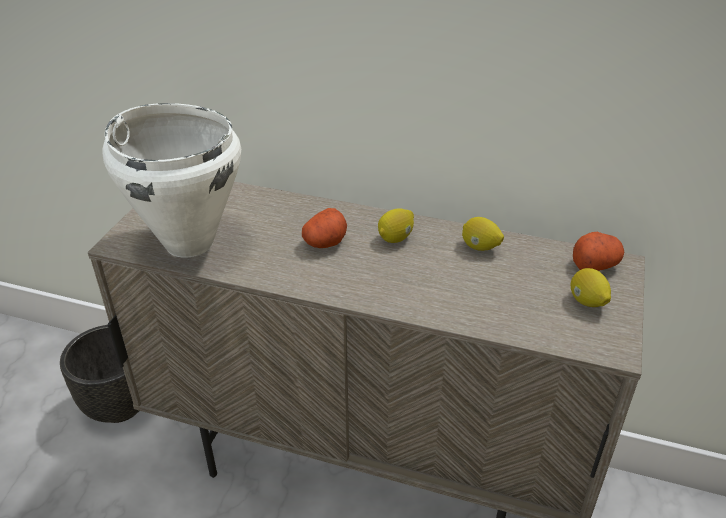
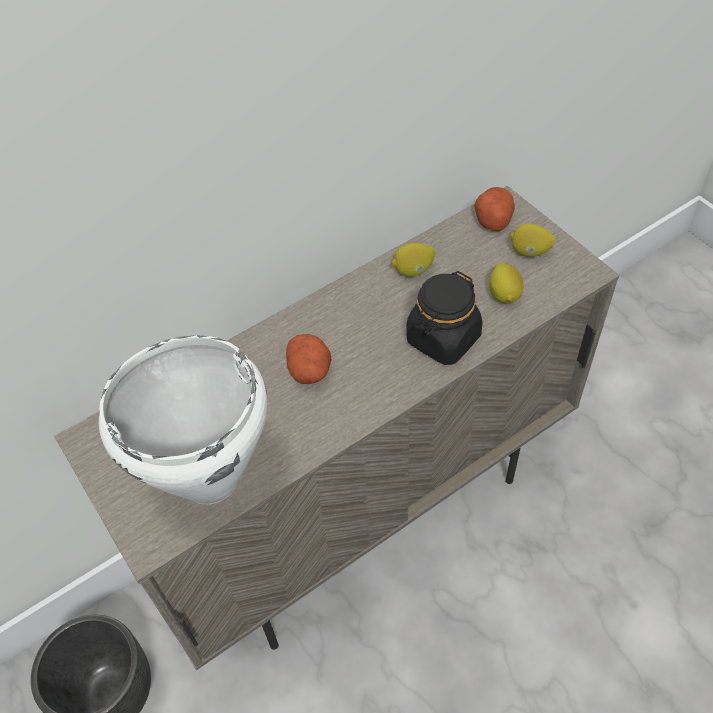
camera: 50 degrees left, 15 degrees up
(396, 238) = (350, 317): lemon -> lemon (504, 294)
(429, 294) = (443, 339): none -> black jar

